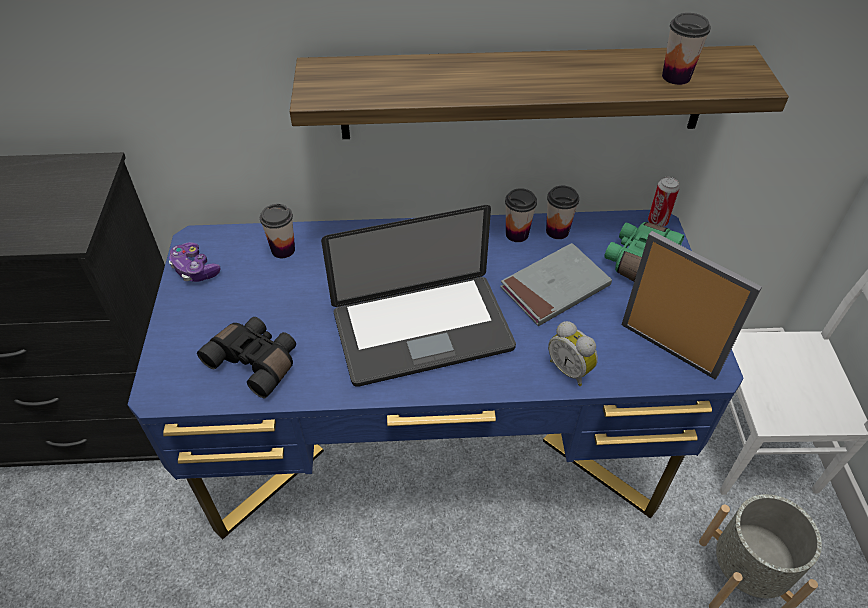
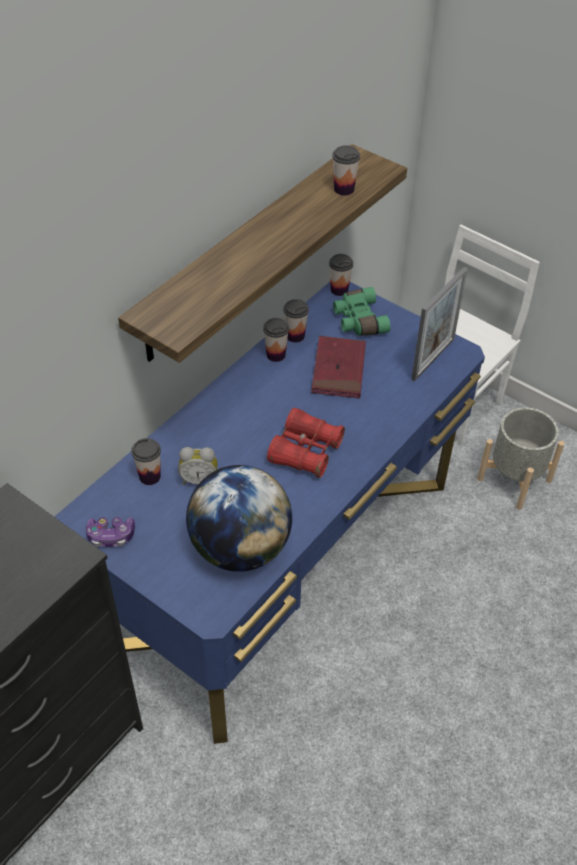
camera: 50 degrees left, 0 degrees up
(256, 361) = (240, 548): black binoculars -> globe
(422, 331) = (305, 451): laptop -> red binoculars
(555, 287) = (338, 370): grey book -> red book
(570, 369) = (404, 407): alarm clock -> alarm clock (199, 479)
(657, 222) = (339, 290): can -> cup
(668, 349) = (433, 359): picture frame -> picture frame turned 135 degrees clockwise

